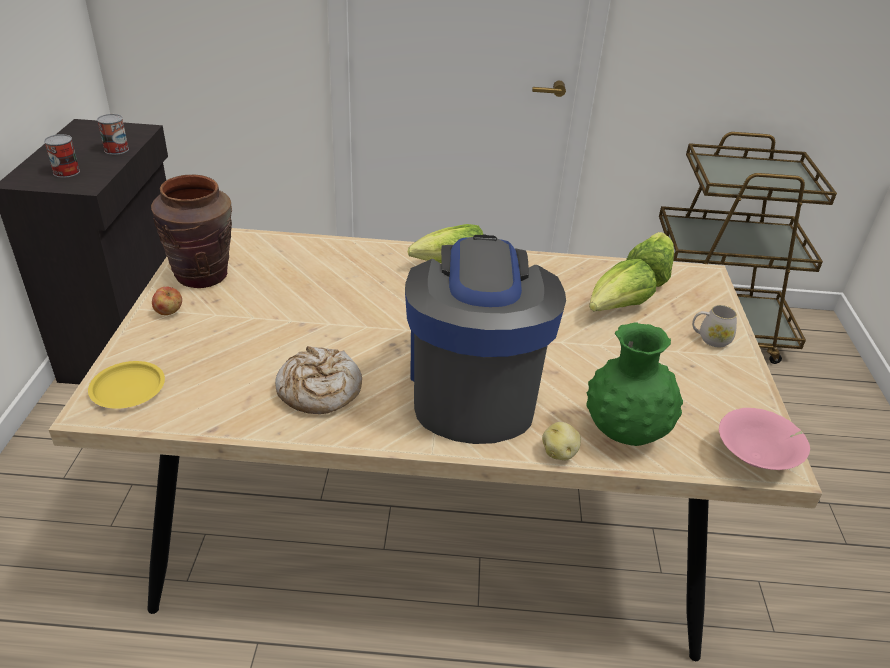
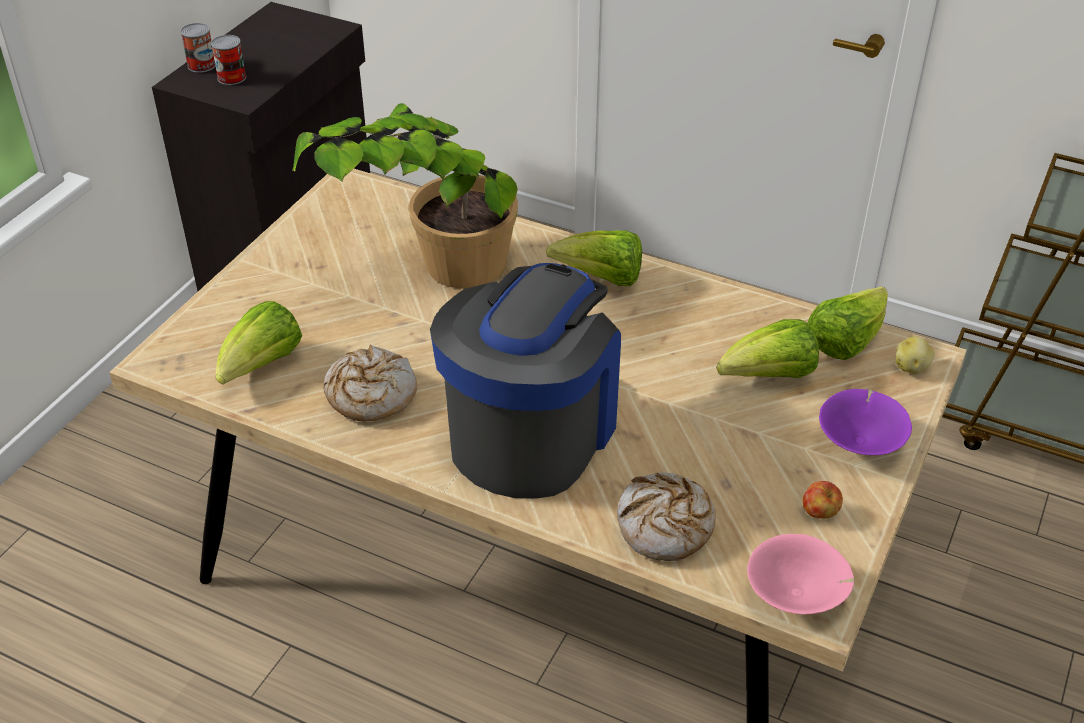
camera: 25 degrees right, 5 degrees up
(116, 149) = (296, 54): can -> can (201, 65)
(127, 389) = (192, 348): yellow plate -> none
(169, 312) = (268, 271): apple -> apple (819, 513)
(203, 275) = (322, 233): brown vase -> none
(205, 389) = (262, 366): none -> lettuce
(311, 290) = (425, 275): none -> potted plant
(559, 452) = (577, 527): potato -> potato (911, 367)
(624, 433) = (665, 526): green vase -> bread
(710, 339) = (860, 443): white mug -> purple bowl

